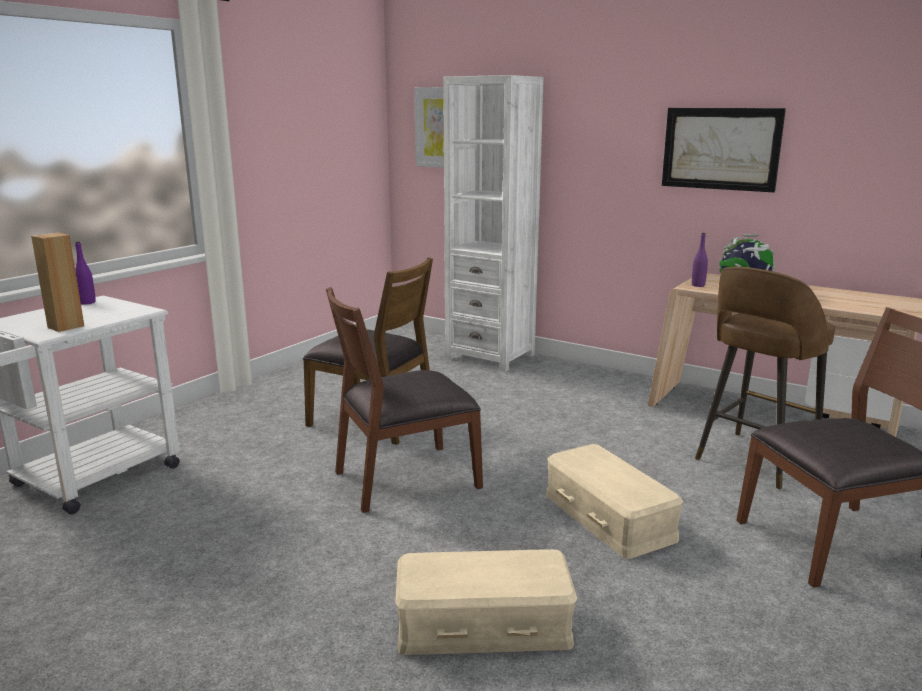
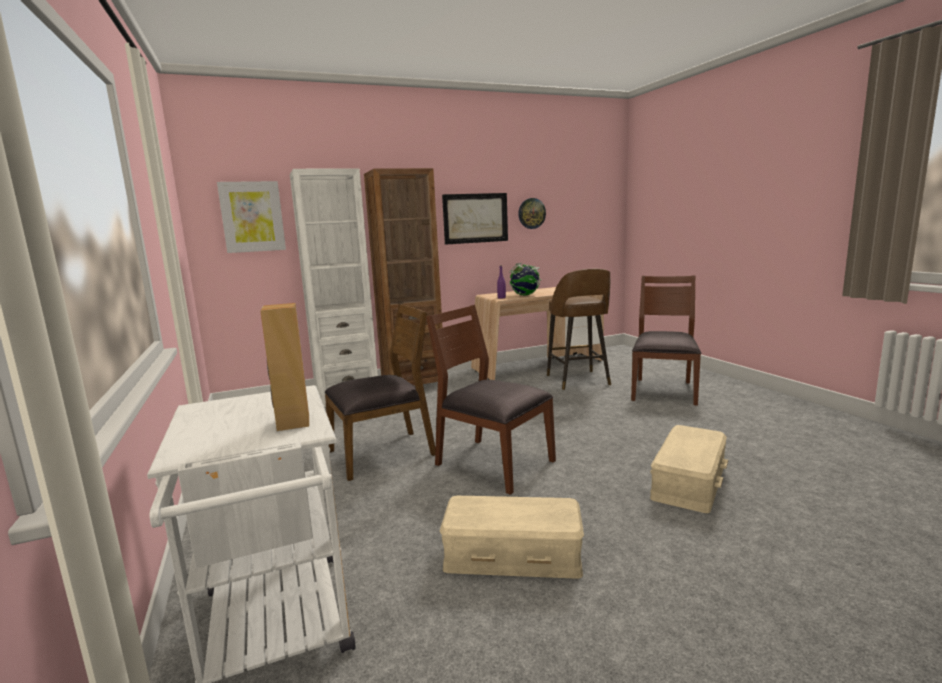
camera: 55 degrees left, 5 degrees down
(87, 302) = (199, 412): purple bottle -> none
(405, 478) = (493, 463): brown chair -> brown chair turned 120 degrees clockwise
(568, 372) = (413, 384): none -> brown bookcase
(610, 516) = (602, 422): beige storage box -> beige storage box (513, 553)
(836, 148) = (531, 213): none -> wall clock

